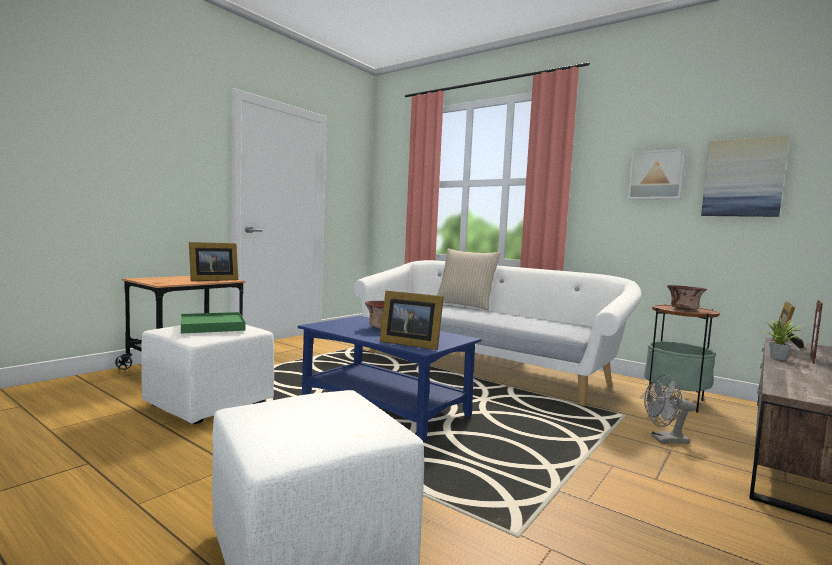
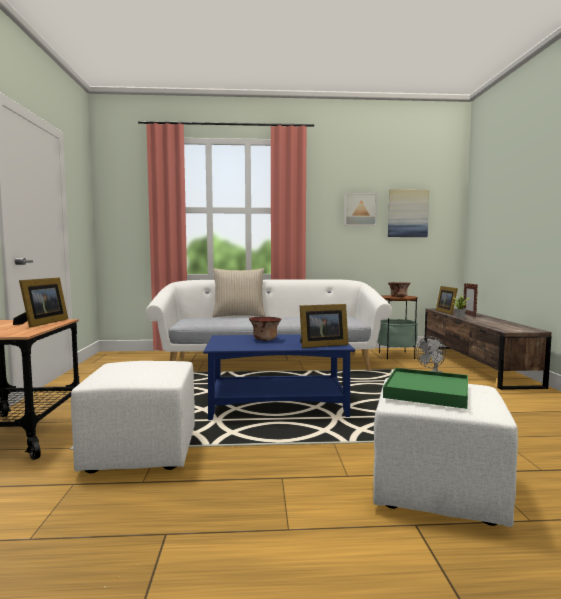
camera: 40 degrees left, 0 degrees up
(212, 326) = (140, 367): green tray -> green tray (426, 391)

